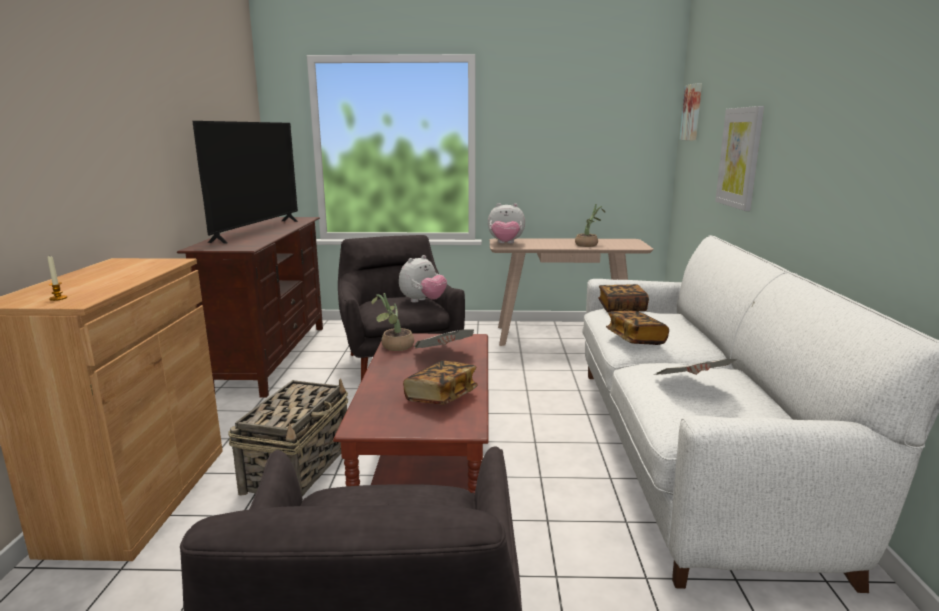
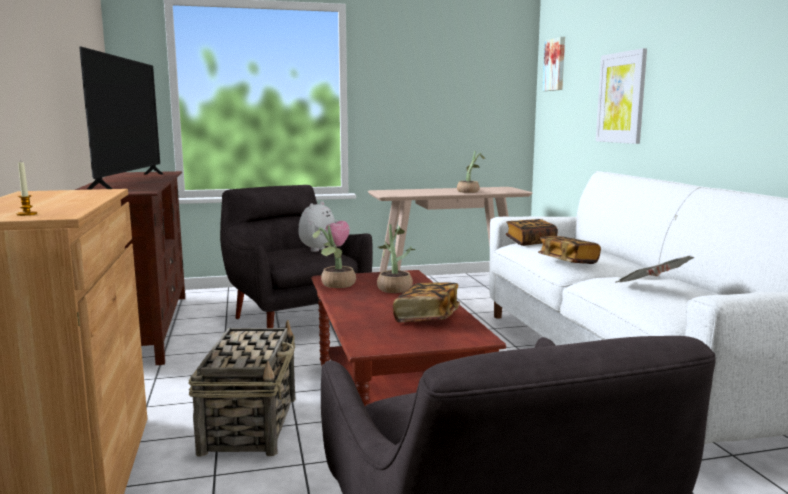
camera: 15 degrees left, 5 degrees down
(443, 355) = (394, 287): newspaper -> potted plant
(505, 243) = (389, 193): plush toy -> none

